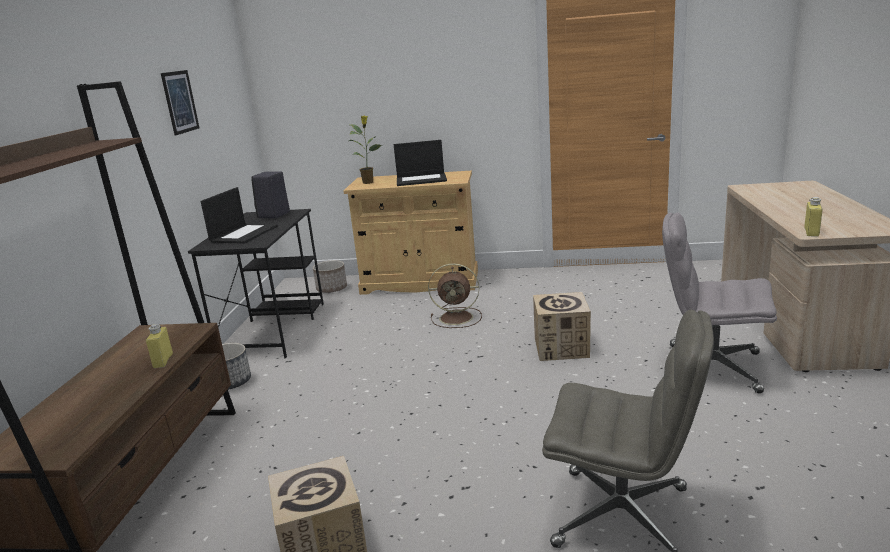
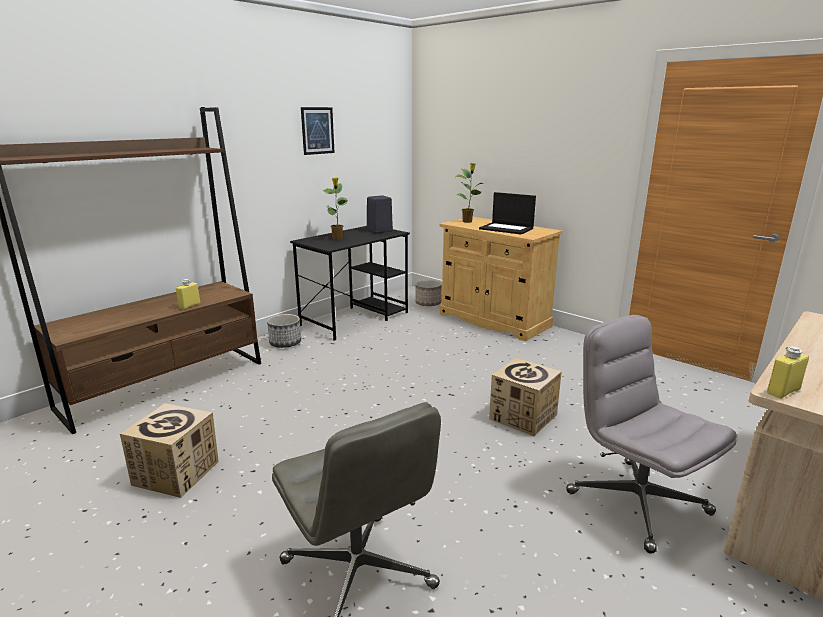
camera: 35 degrees right, 0 degrees up
(244, 234) = (337, 238): laptop -> potted plant
(457, 318) = (480, 358): brown fan -> none

